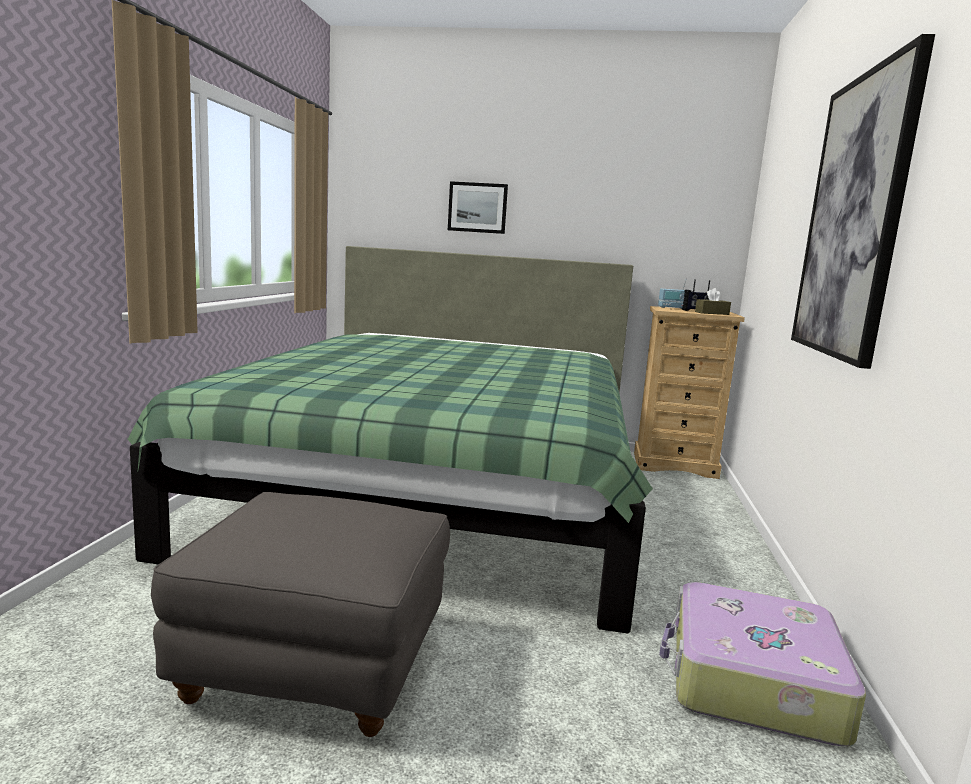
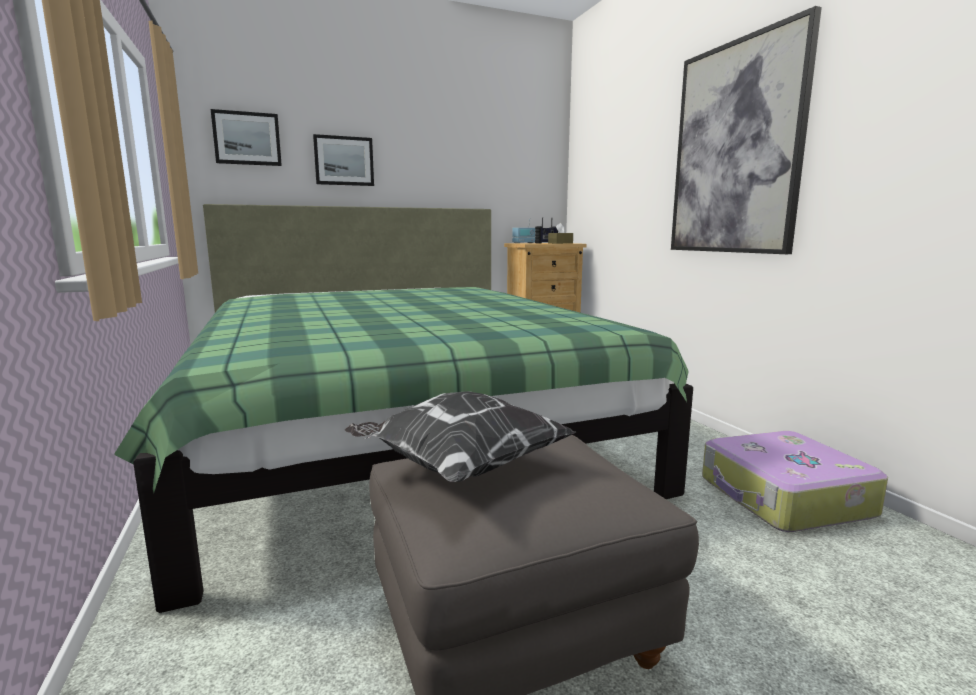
camera: 30 degrees left, 0 degrees up
(283, 507) = (459, 467): none -> pillow
(392, 186) = (247, 138): none -> picture

